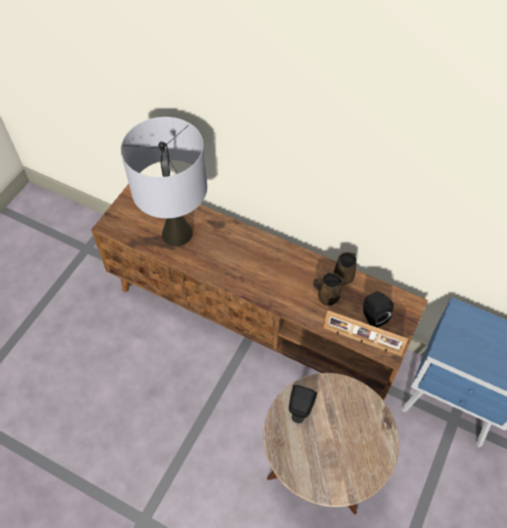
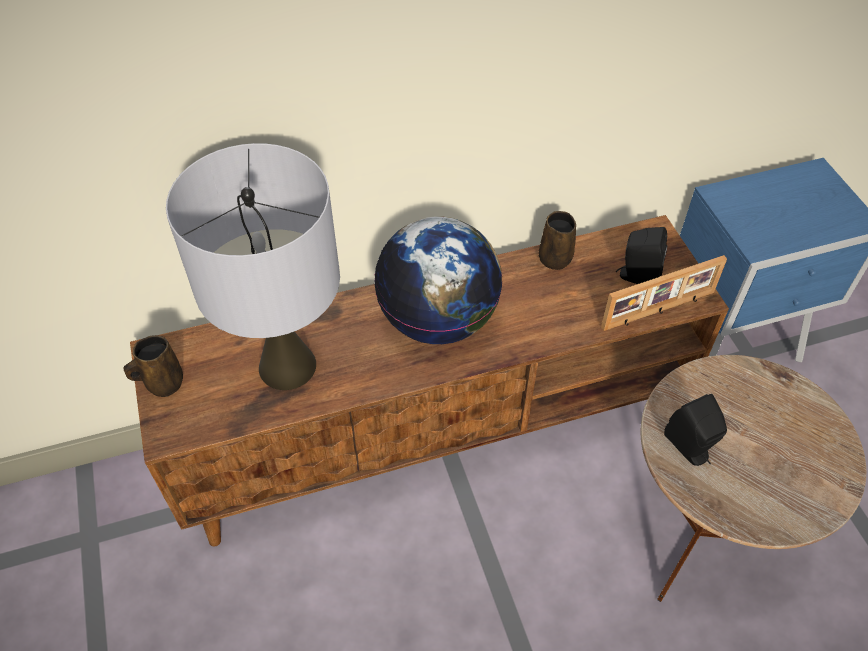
camera: 45 degrees left, 5 degrees down
(257, 263) = (438, 320): none -> globe
(326, 297) = (564, 294): brown mug -> brown mug (162, 383)

